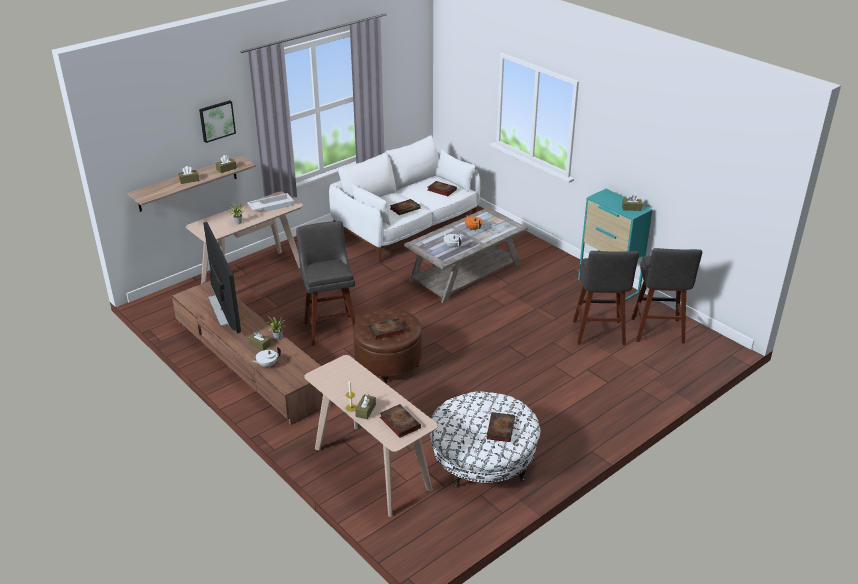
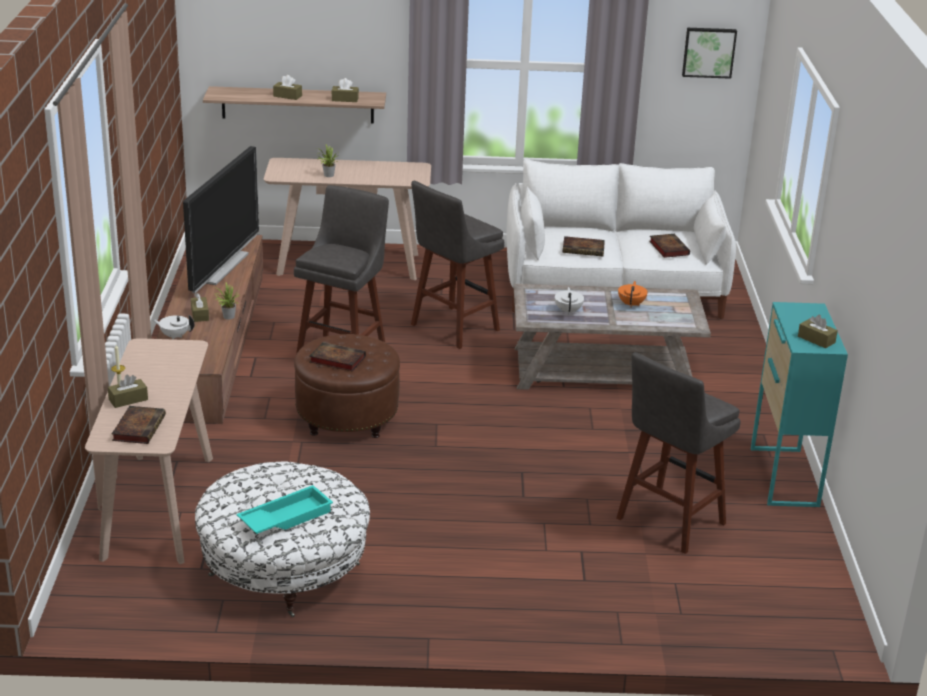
camera: 40 degrees right, 5 degrees down
(216, 120) = (355, 30): picture -> picture (708, 52)
(271, 206) = (392, 173): white tray -> none
(500, 428) = (285, 517): book -> turquoise tray
(657, 332) = (762, 564): grey stool -> grey stool (452, 328)

